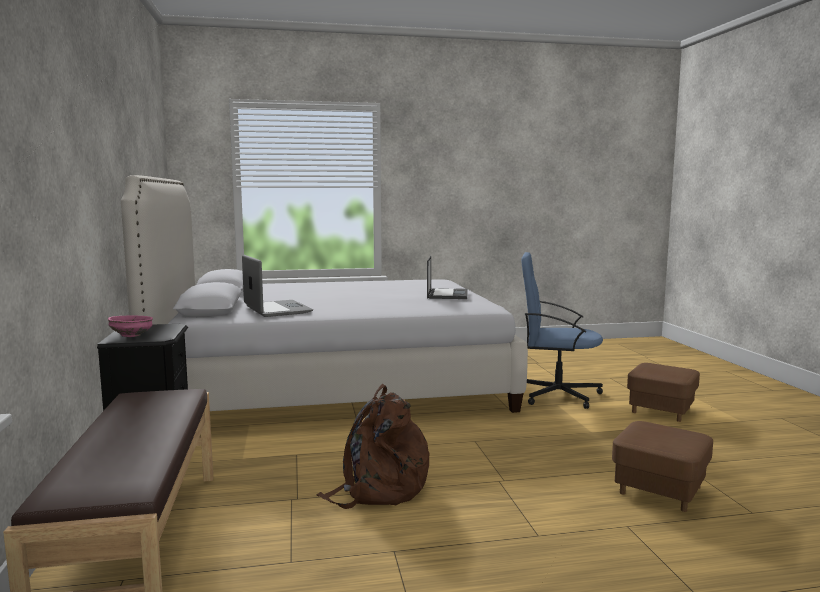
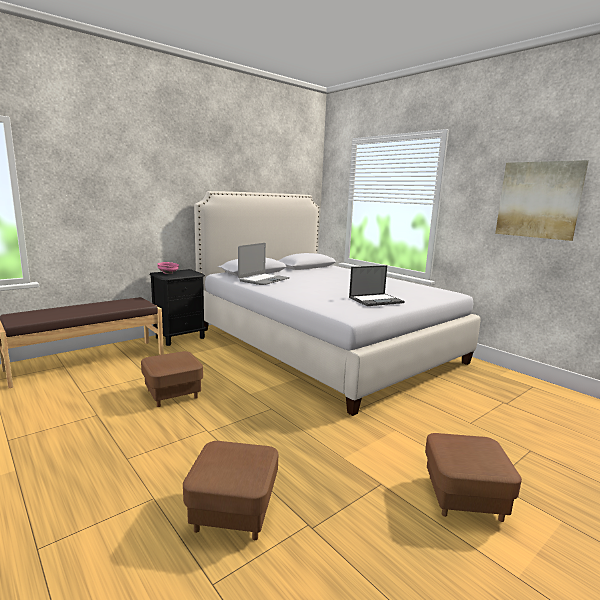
camera: 60 degrees right, 5 degrees up
(379, 488) = (173, 394): brown backpack -> brown ottoman
(483, 179) = (539, 200): none -> picture
(556, 394) = (423, 426): blue office chair -> none

